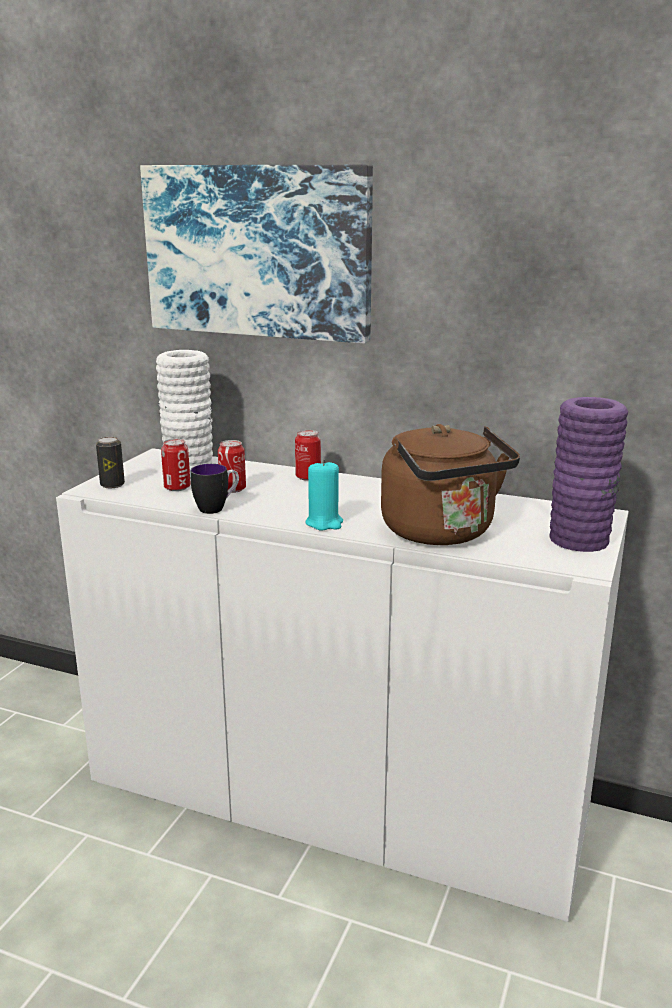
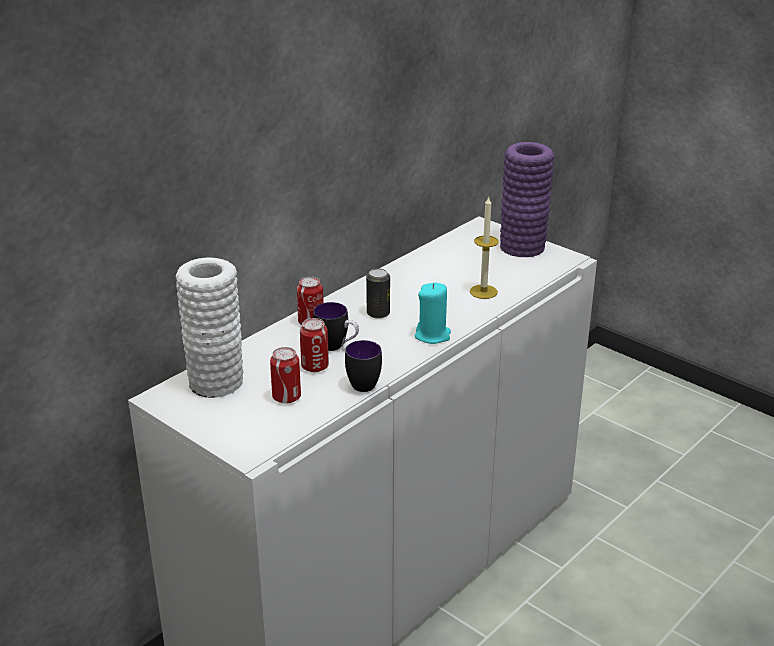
camera: 70 degrees left, 10 degrees up
(112, 485) = (246, 436): can -> can (378, 313)
(258, 251) = (214, 127): picture -> none
(272, 491) = (337, 347): none -> mug
(442, 533) = (483, 292): brown kettle -> candle

